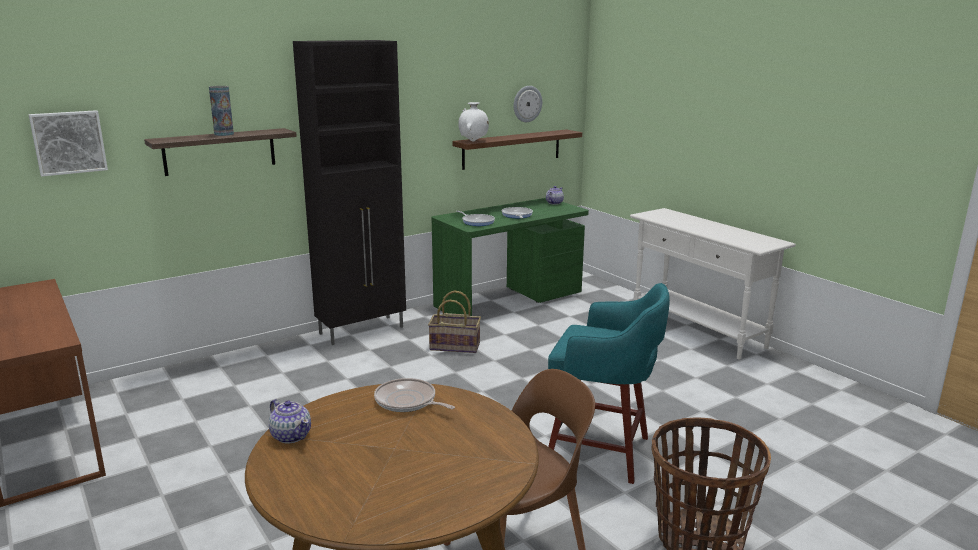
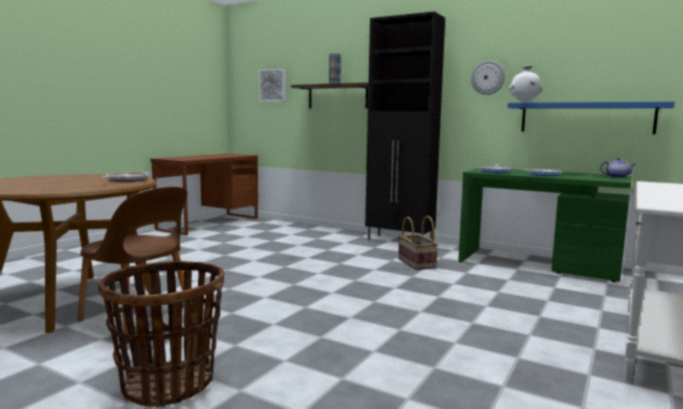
camera: 65 degrees right, 10 degrees down
(291, 436) = (82, 175): teapot -> none
(512, 149) = (585, 118): brown shelf -> blue shelf
(527, 104) = (610, 72): wall clock -> wall clock (488, 77)
(601, 452) = (297, 329): turquoise stool -> none

